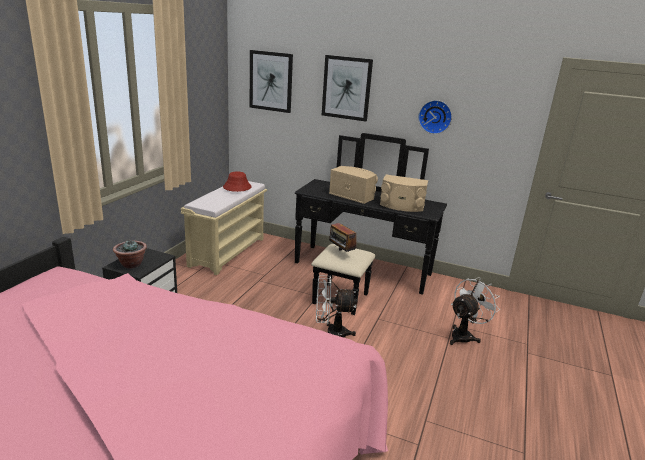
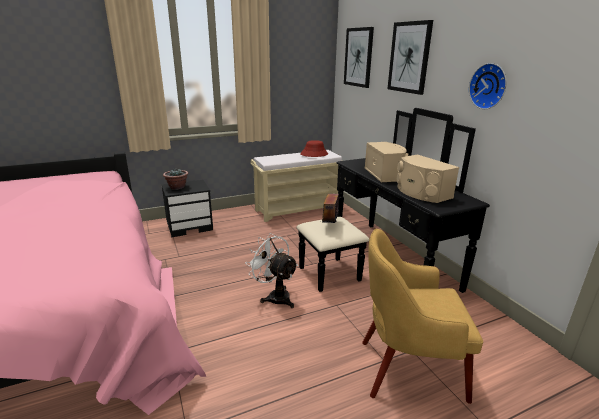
camera: 45 degrees right, 0 degrees up
(464, 335) = (407, 369): white fan -> yellow armchair

